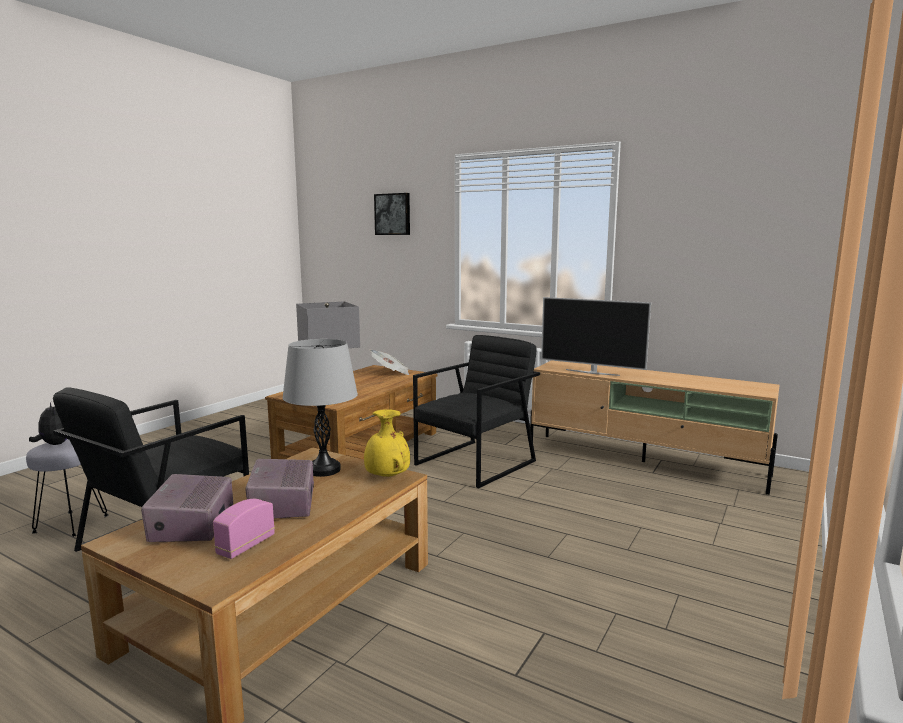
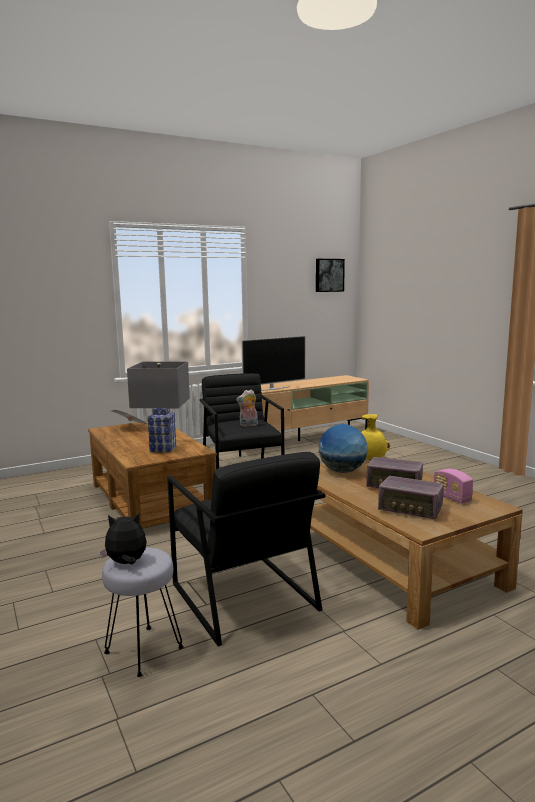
camera: 60 degrees left, 0 degrees up
(324, 470) = (342, 471): grey table lamp -> globe
(393, 214) = (37, 275): picture -> picture (329, 275)
(466, 402) = (248, 425): none -> plush toy

